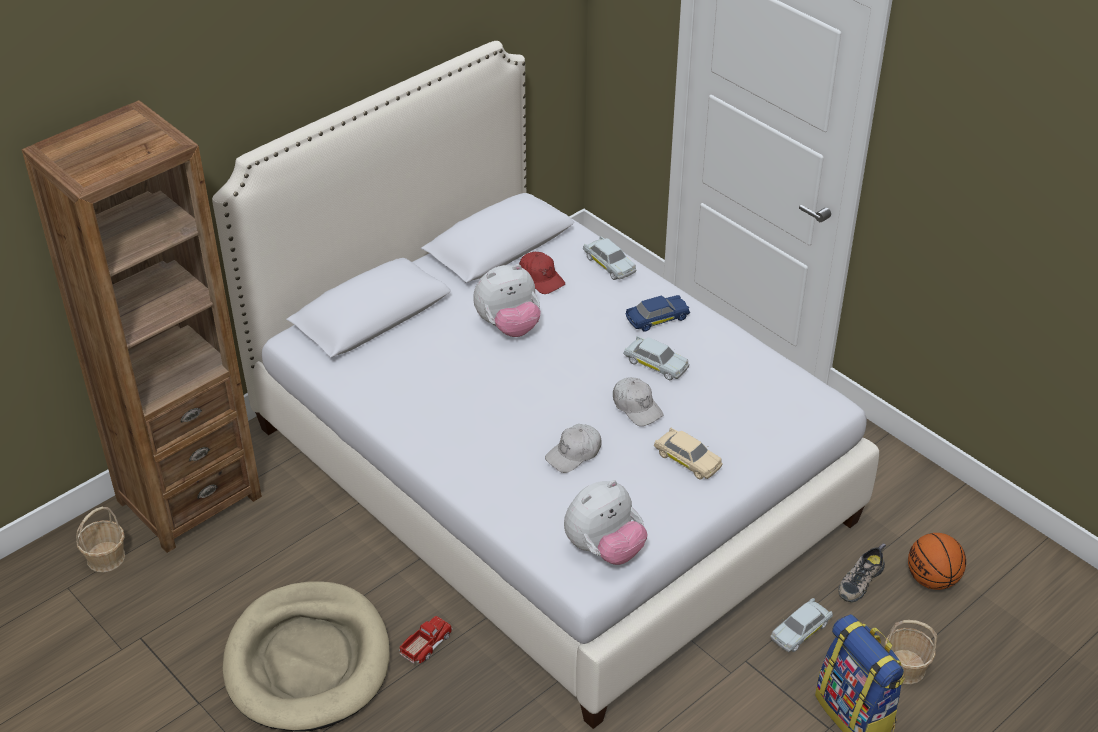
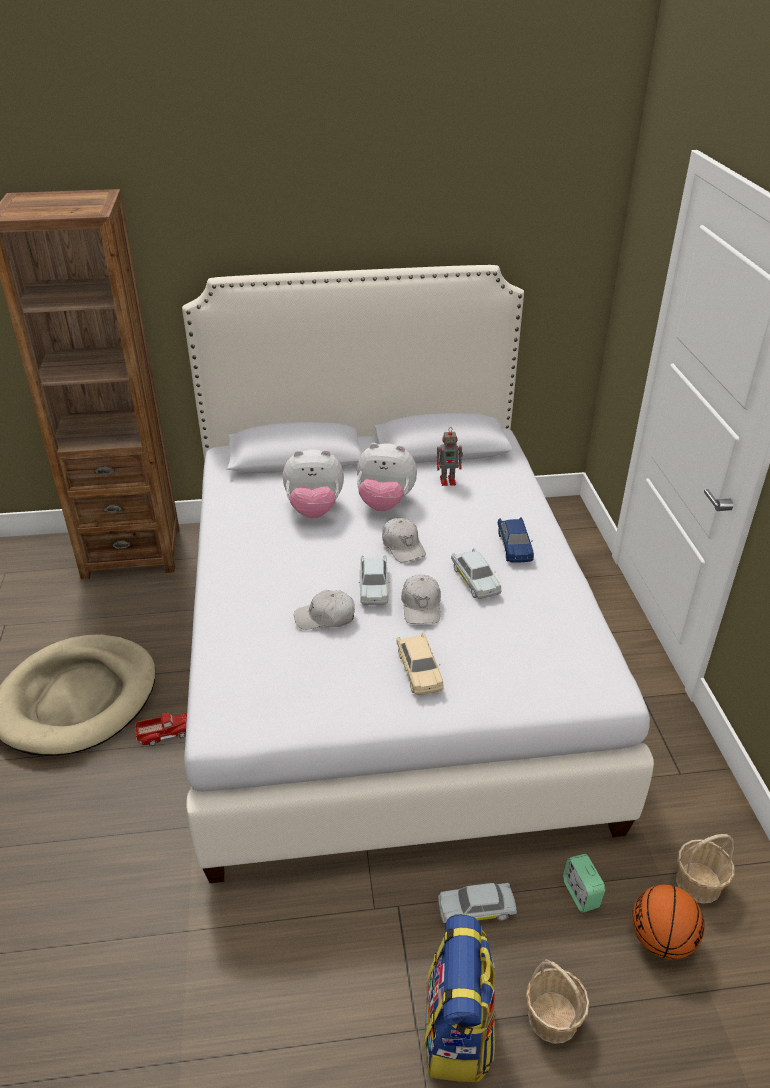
camera: 35 degrees right, 5 degrees down
(106, 557) = (46, 565): basket -> basket (699, 883)
(541, 278) = (448, 480): red cap -> toy robot
(568, 361) = (403, 546): none -> white cap
(604, 549) = (262, 709): plush toy -> plush toy (314, 510)
(609, 264) = (516, 491): white toy car -> white toy car (374, 586)
(657, 319) = (514, 546): blue toy car -> blue toy car turned 75 degrees clockwise
(860, 579) = (580, 894): shoe -> alarm clock

